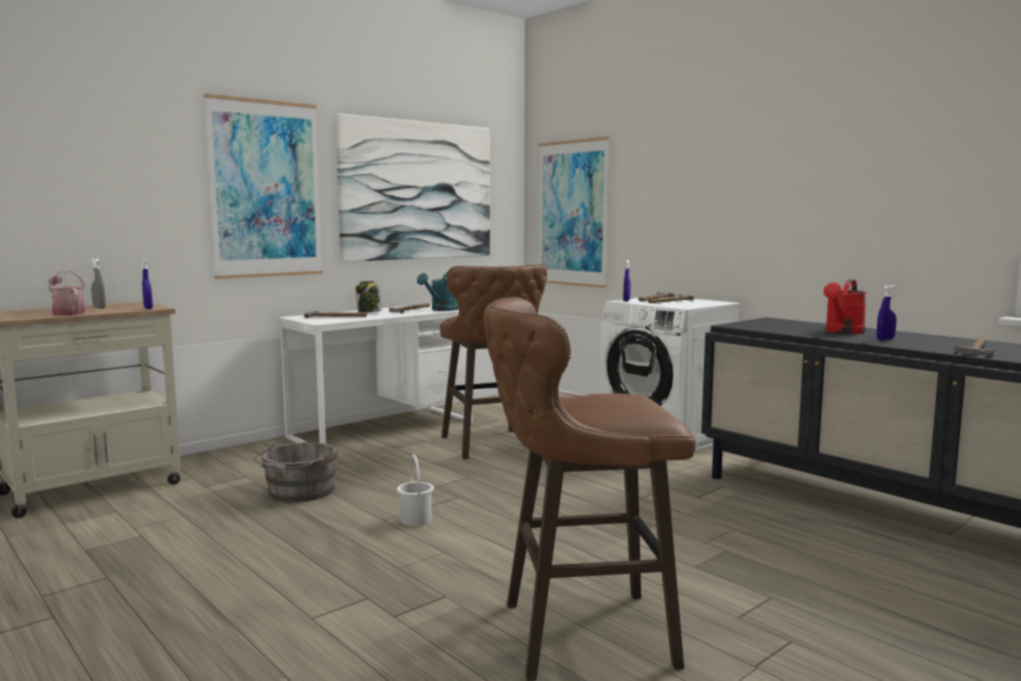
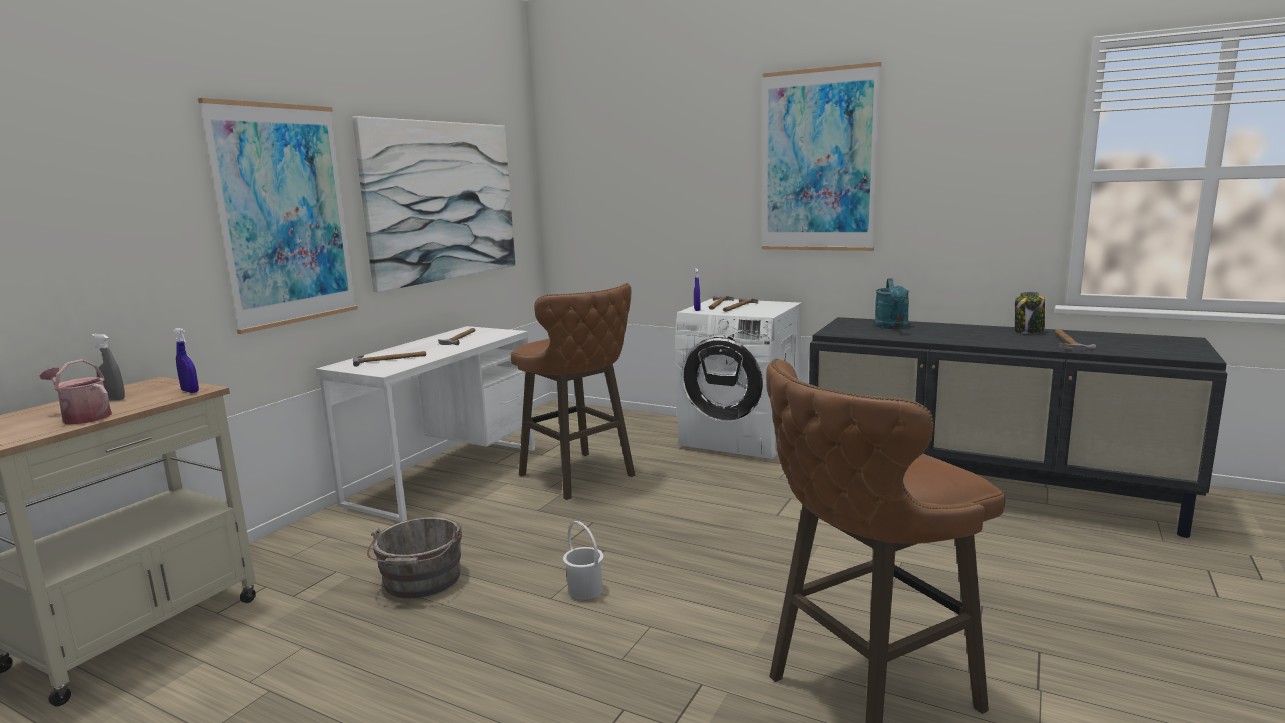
camera: 20 degrees left, 5 degrees up
(369, 312) = (417, 348): jar -> jar (1028, 331)
(442, 310) = (495, 335): turquoise watering can -> turquoise watering can (892, 327)
(572, 213) = (602, 216): picture -> picture (818, 161)
(842, 332) = (934, 331): red watering can -> none
(885, 339) = (982, 337): blue spray bottle -> none

